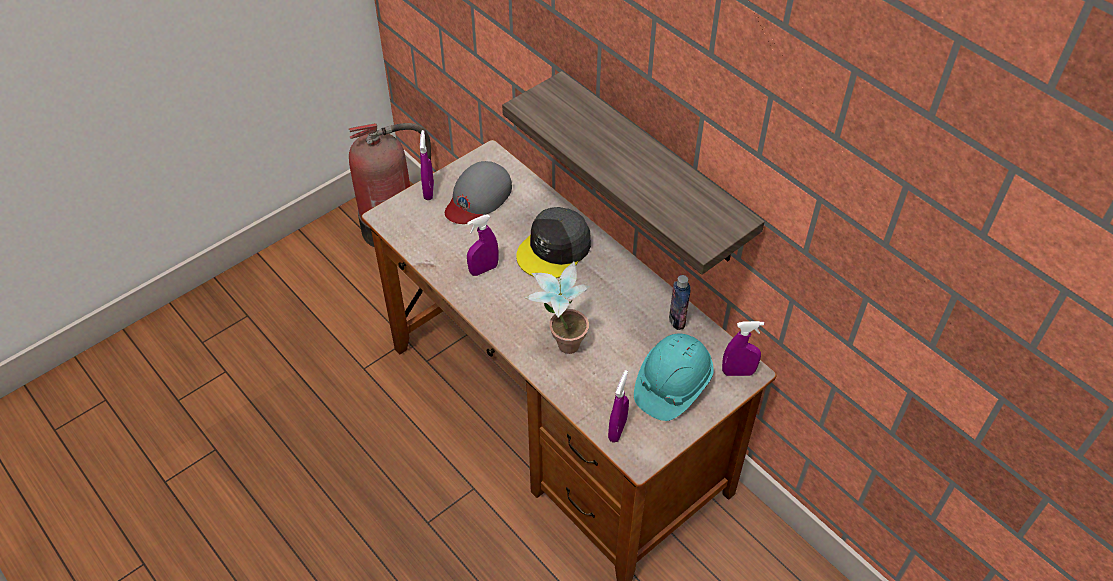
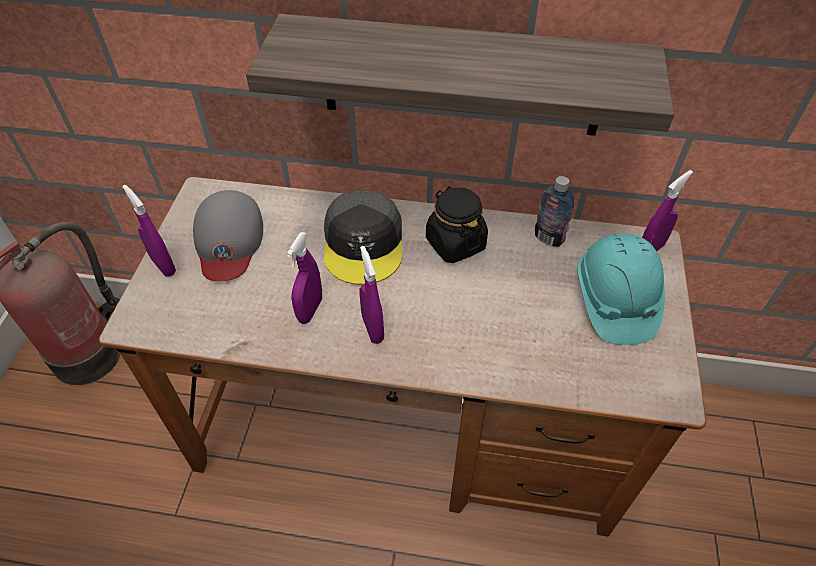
camera: 40 degrees left, 0 degrees up
(560, 342) = (470, 332): potted plant -> none
(611, 284) = (455, 243): none -> black jar
(617, 430) = (621, 382): purple spray bottle -> purple spray bottle (372, 329)

